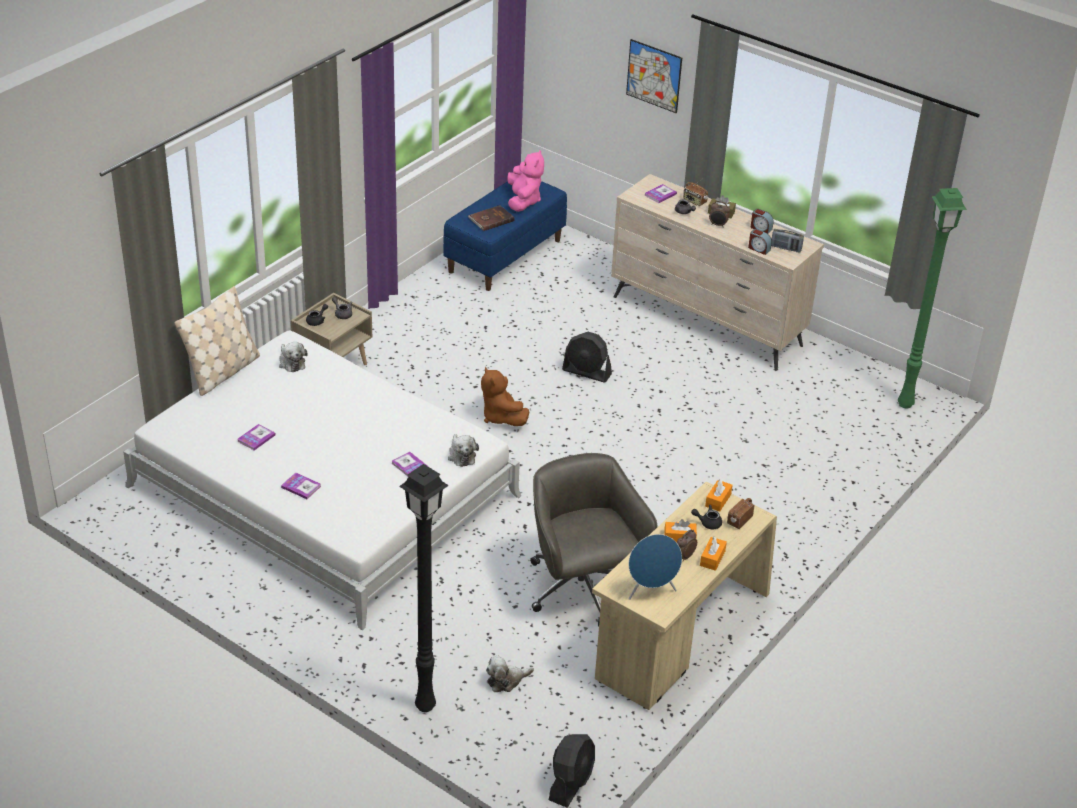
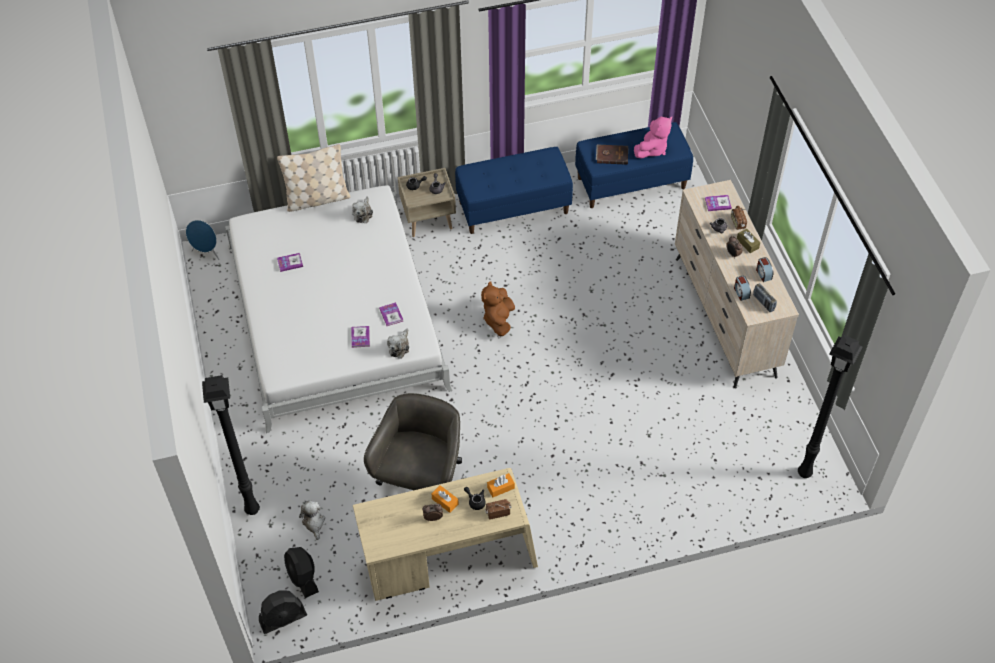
camera: 40 degrees right, 15 degrees up
(301, 487) = (282, 315): book -> book (391, 315)
(411, 321) = (513, 207): none -> blue bench
(506, 680) = (314, 523): plush toy -> plush toy turned 60 degrees clockwise
(587, 372) = (592, 314): black fan -> black fan (303, 577)
(651, 591) = (385, 530): blue speaker -> blue speaker (207, 253)
(654, 76) = (755, 104): picture -> none
(712, 558) = (449, 530): orange tissue box -> none
(906, 405) = (805, 474): green floor lamp -> black floor lamp

